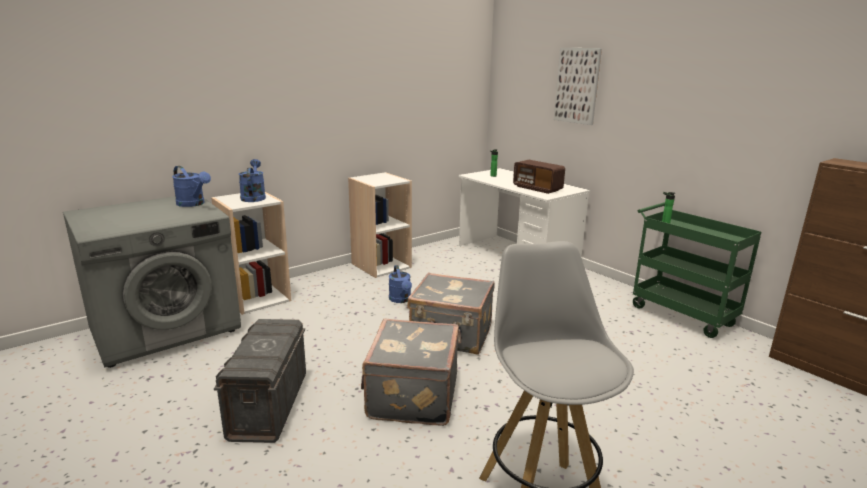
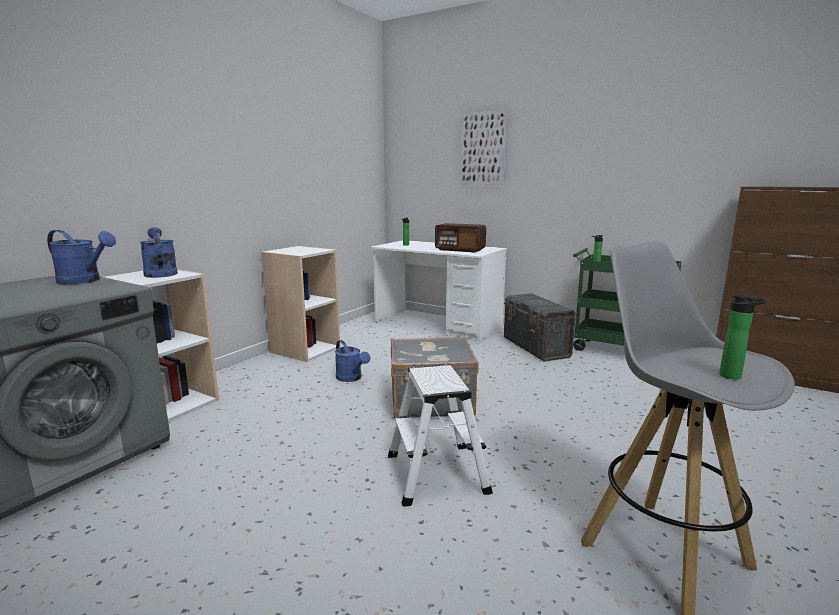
camera: 20 degrees left, 5 degrees down
(268, 406) = (265, 528): grey storage box -> grey storage box (535, 347)
(411, 396) = (437, 473): grey suitcase -> white step ladder
(567, 372) = (734, 376): none -> bottle

